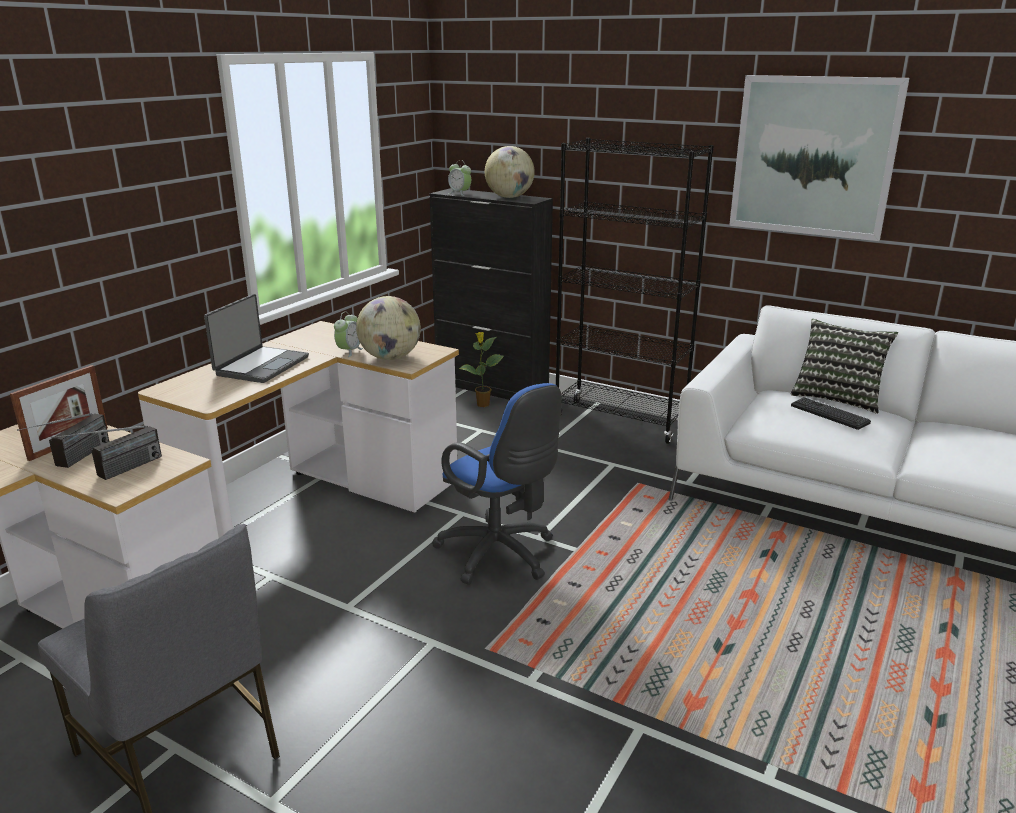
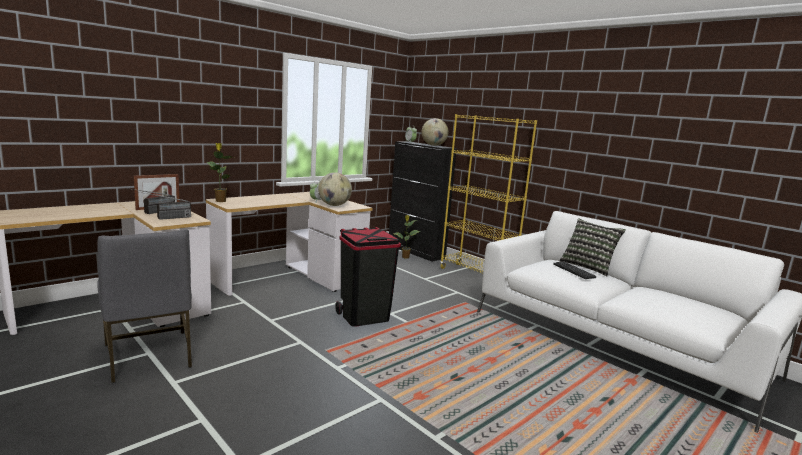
camera: 15 degrees right, 10 degrees down
(172, 392) = (220, 201): none -> potted plant
(261, 366) = (270, 199): laptop -> none
(500, 556) = (364, 316): blue office chair -> black trash can
(620, 422) = (476, 276): black bookcase -> yellow bookcase
(813, 156) = (590, 128): picture -> none

